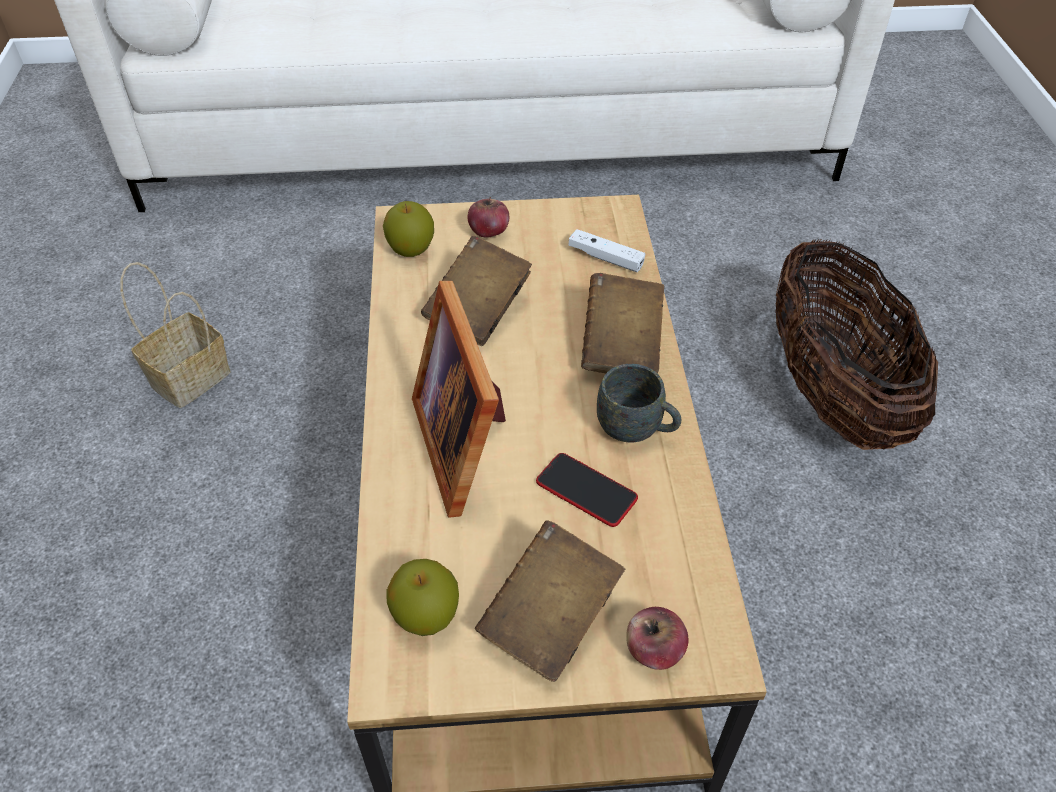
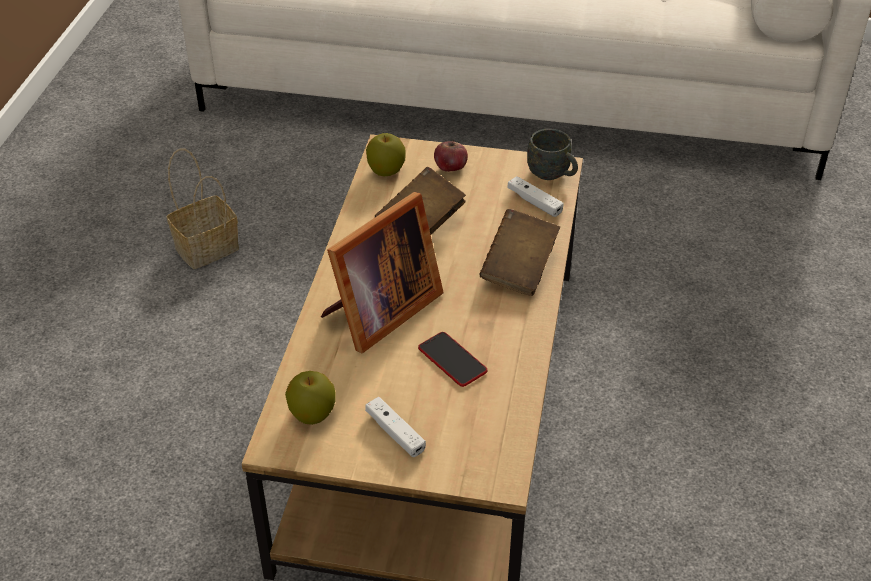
camera: 15 degrees right, 5 degrees down
(466, 442) = (378, 312): picture frame -> picture frame turned 135 degrees counterclockwise
(550, 618) = (395, 433): brown book -> white game controller
(636, 429) = (506, 327): grey mug -> grey mug (552, 175)
(653, 651) = (458, 466): apple -> none
(831, 393) = (732, 357): basket -> none

